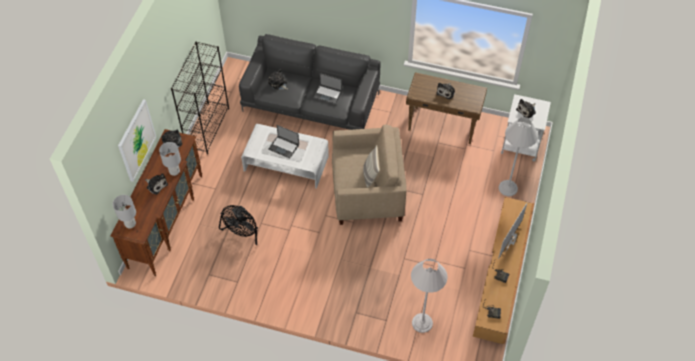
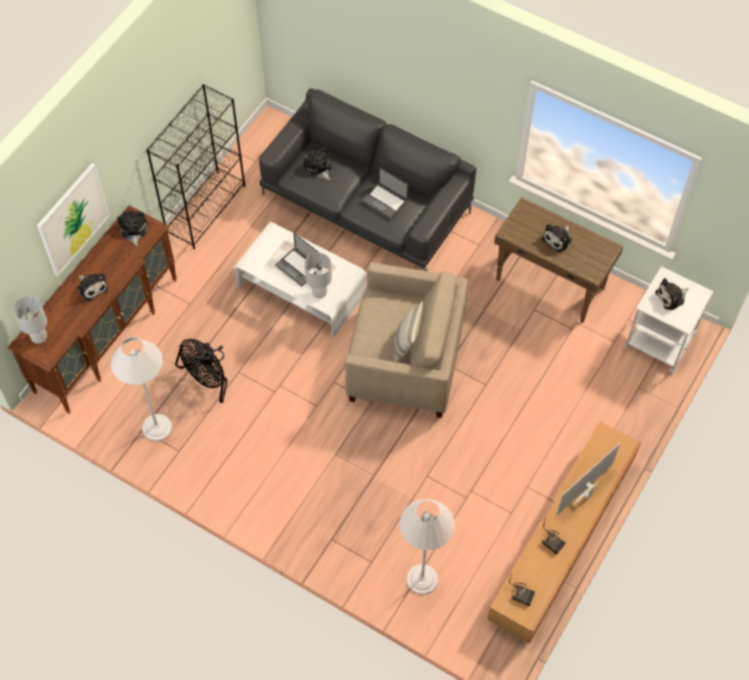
camera: 15 degrees right, 5 degrees up
(175, 172) = (123, 273): grey table lamp -> grey table lamp (319, 293)
(508, 188) = (617, 405): white floor lamp -> white floor lamp (157, 428)

